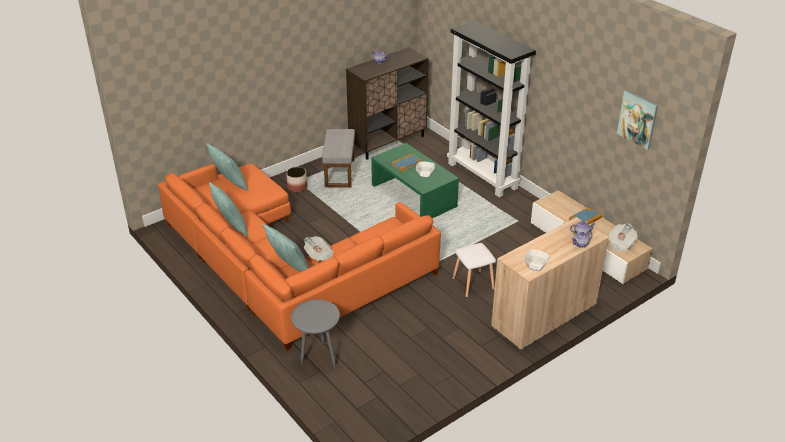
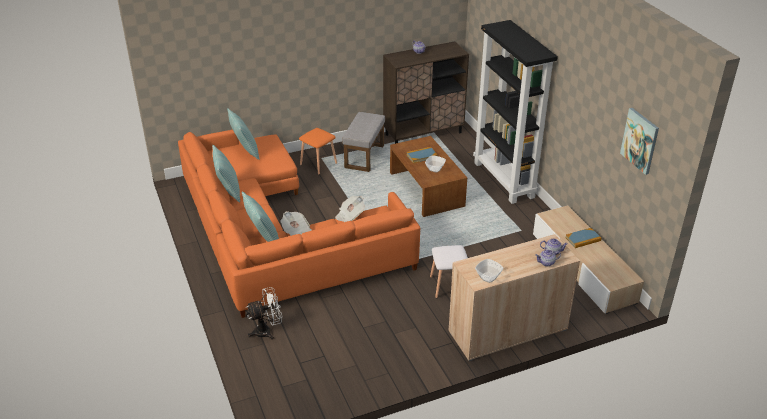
camera: 15 degrees right, 0 degrees up
(297, 187) = (318, 164): planter -> orange stool
(318, 358) = (267, 331): grey side table -> white fan
(413, 196) = (426, 189): green coffee table -> brown coffee table
(620, 244) = (610, 271): newspaper -> newspaper (350, 216)

